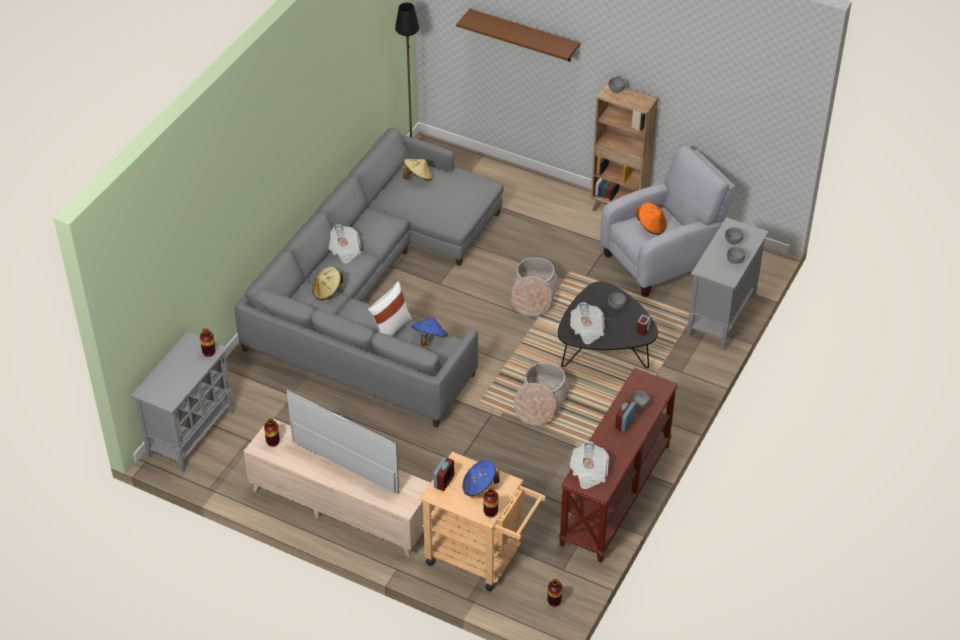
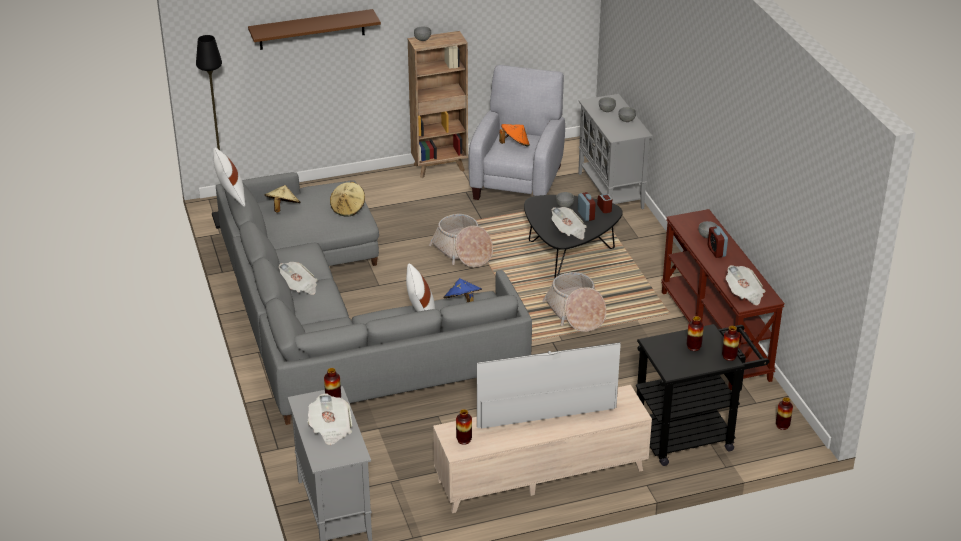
camera: 45 degrees left, 10 degrees down
(179, 373) = (330, 429): none -> newspaper
(327, 291) = (329, 321): beige hat -> beige hat (348, 208)
(370, 147) = (231, 196): none -> white pillow
(444, 481) = (664, 360): alarm clock -> alarm clock (586, 215)
(479, 486) = (693, 347): blue hat -> vase
(481, 558) = (692, 435): beige cart -> black cart

